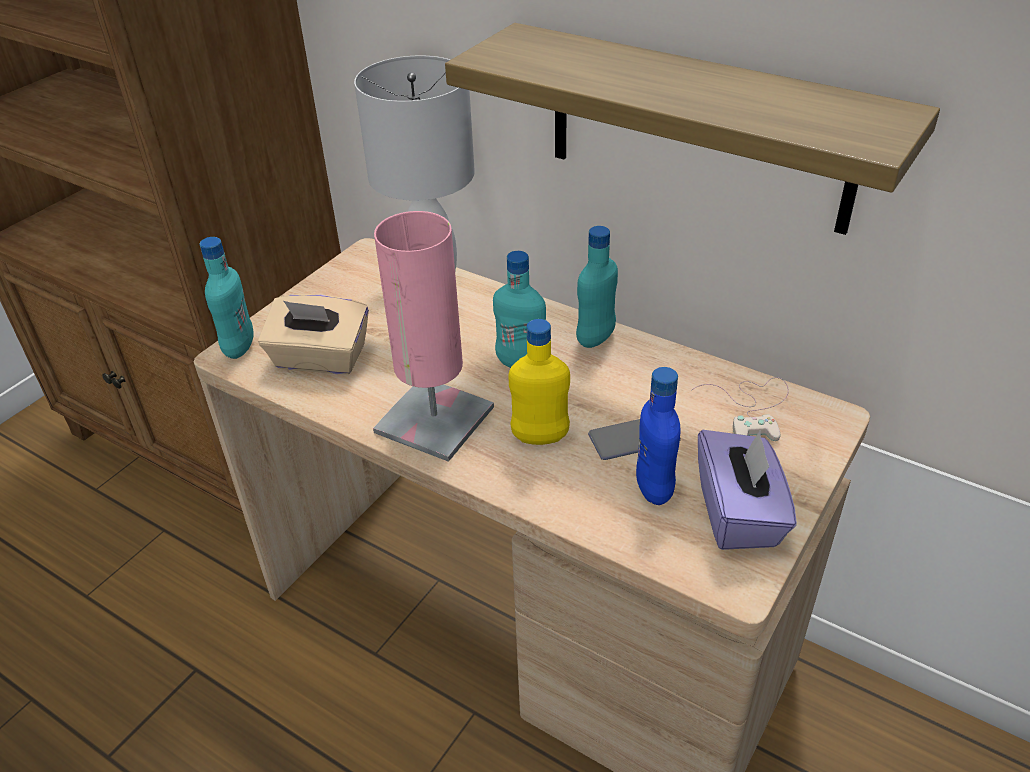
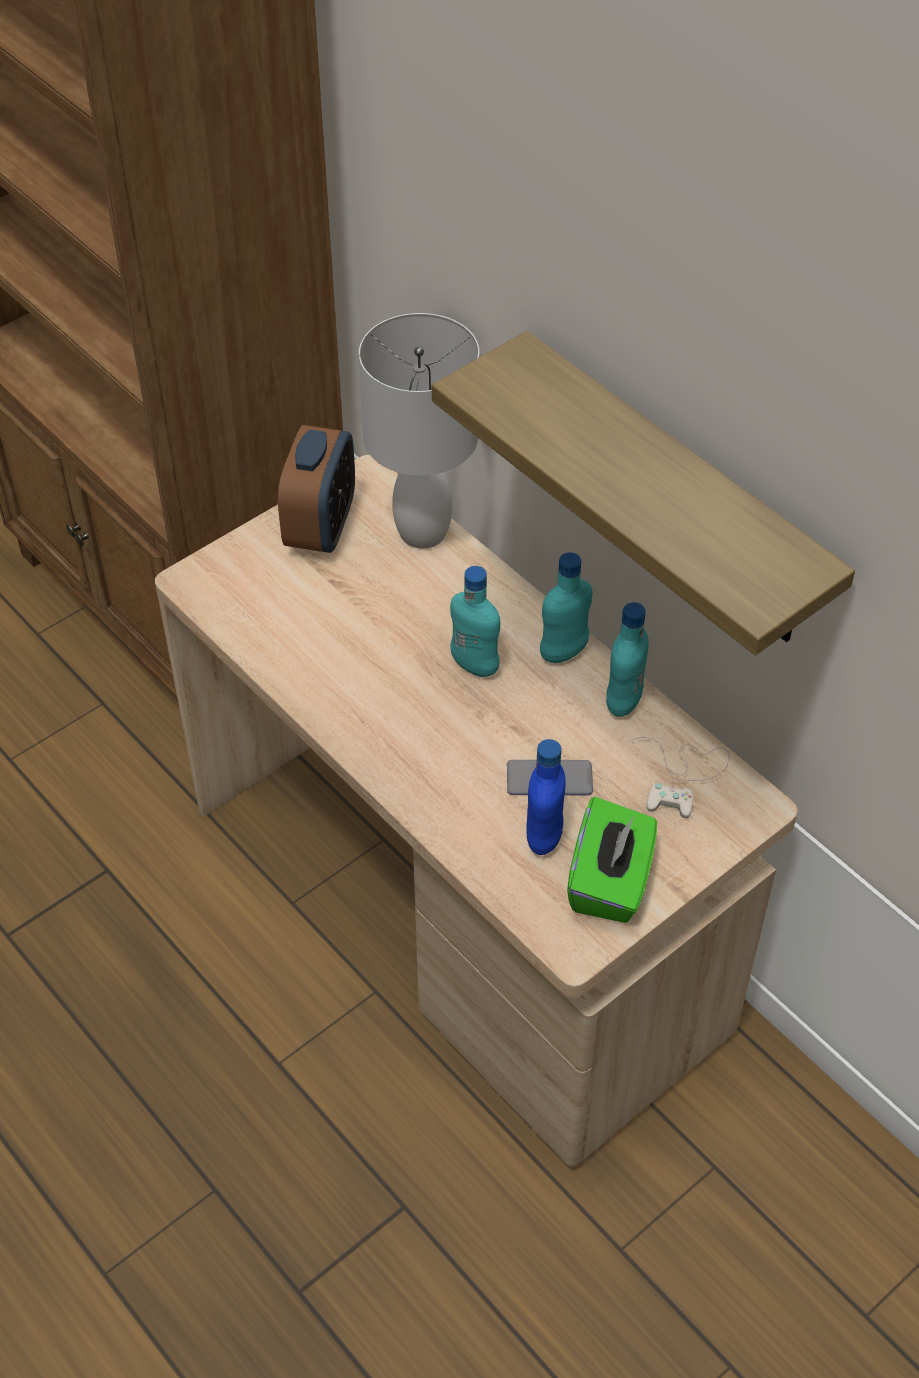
camera: 15 degrees right, 10 degrees up
(239, 347) = (202, 573): turquoise bottle -> turquoise bottle (623, 701)
(320, 359) = (278, 608): beige tissue box -> none
(340, 293) = (321, 528): none -> alarm clock
(434, 420) = (366, 708): pink table lamp -> none
(540, 437) = (460, 754): yellow bottle -> none
(739, 513) = (610, 882): purple tissue box -> green tissue box

